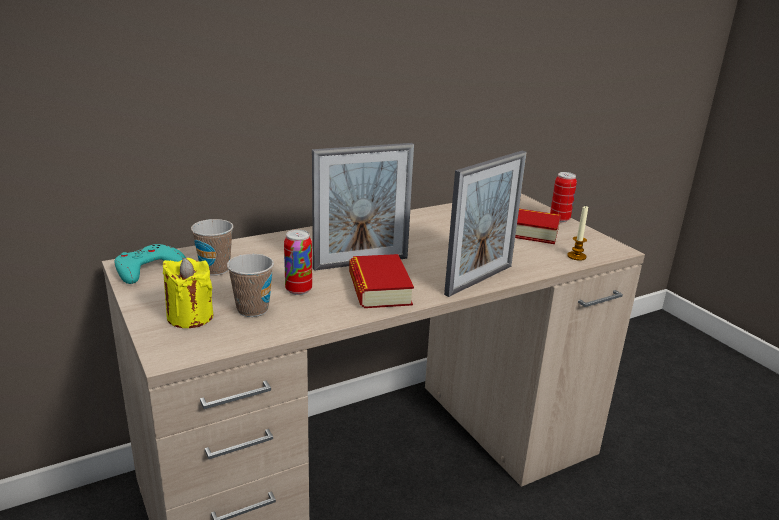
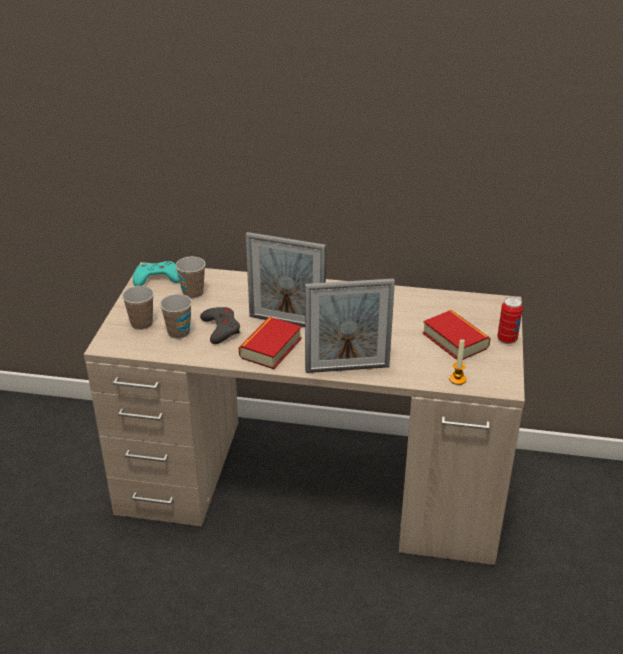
camera: 40 degrees right, 10 degrees up
(190, 317) = (141, 324): yellow candle -> cup
(298, 290) = (221, 328): can -> grey game controller

